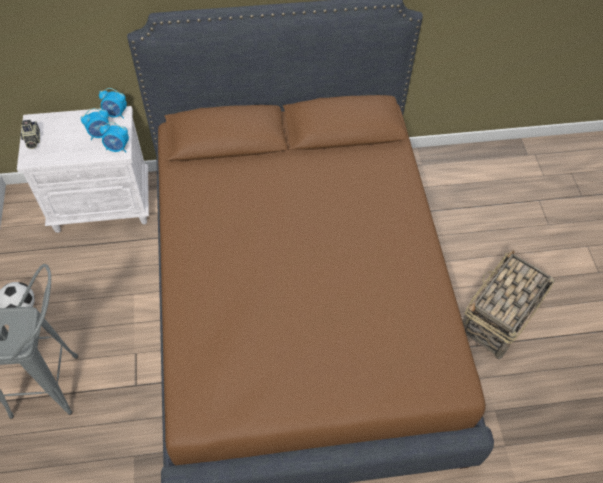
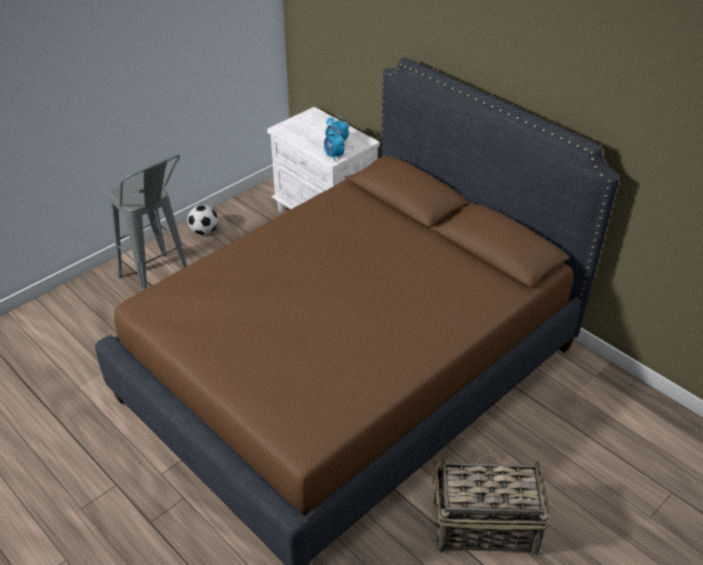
camera: 55 degrees right, 15 degrees down
(32, 140) = (297, 121): camera -> none
(116, 114) = (363, 139): alarm clock -> none

